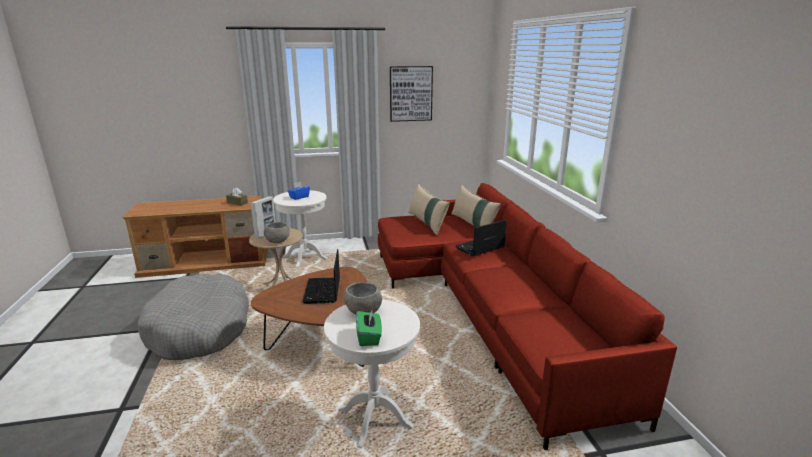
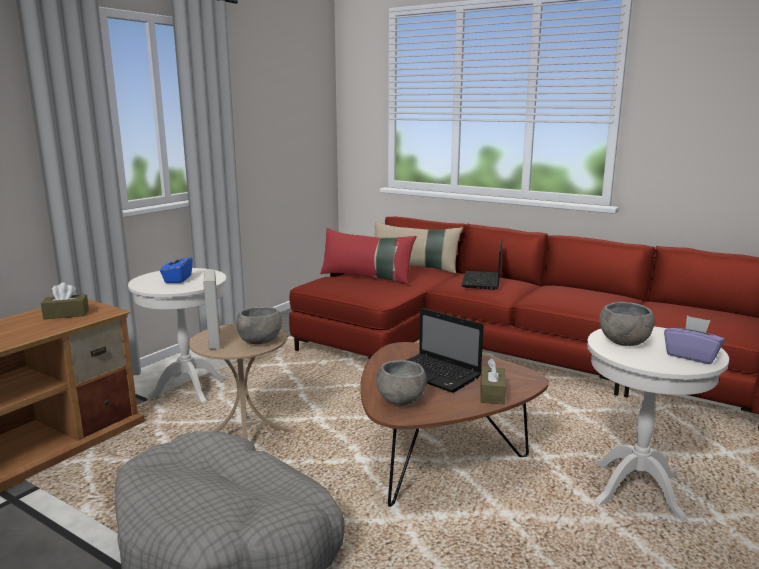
camera: 45 degrees left, 5 degrees down
(278, 296) = (400, 401): none -> grey bowl
(318, 313) = (492, 393): none -> brown tissue box
(369, 337) = (691, 356): green tissue box -> purple tissue box
(410, 93) = (260, 104): picture -> none
(427, 223) = (367, 277): beige pillow -> red pillow

